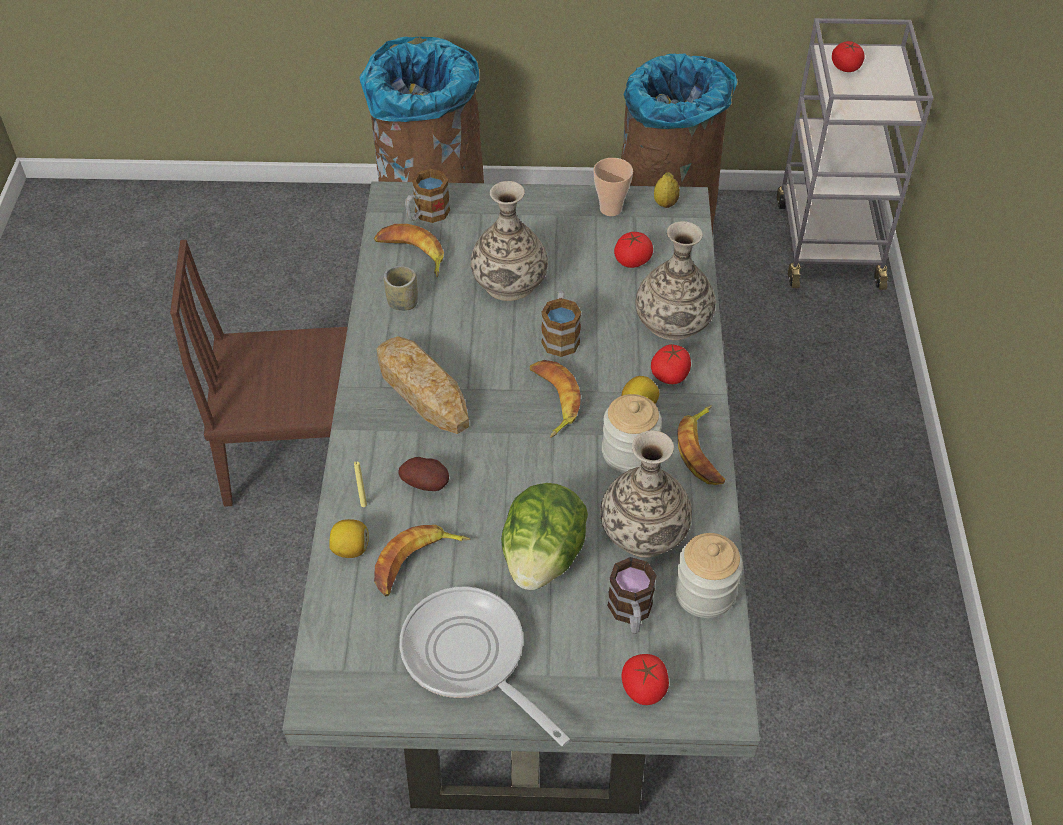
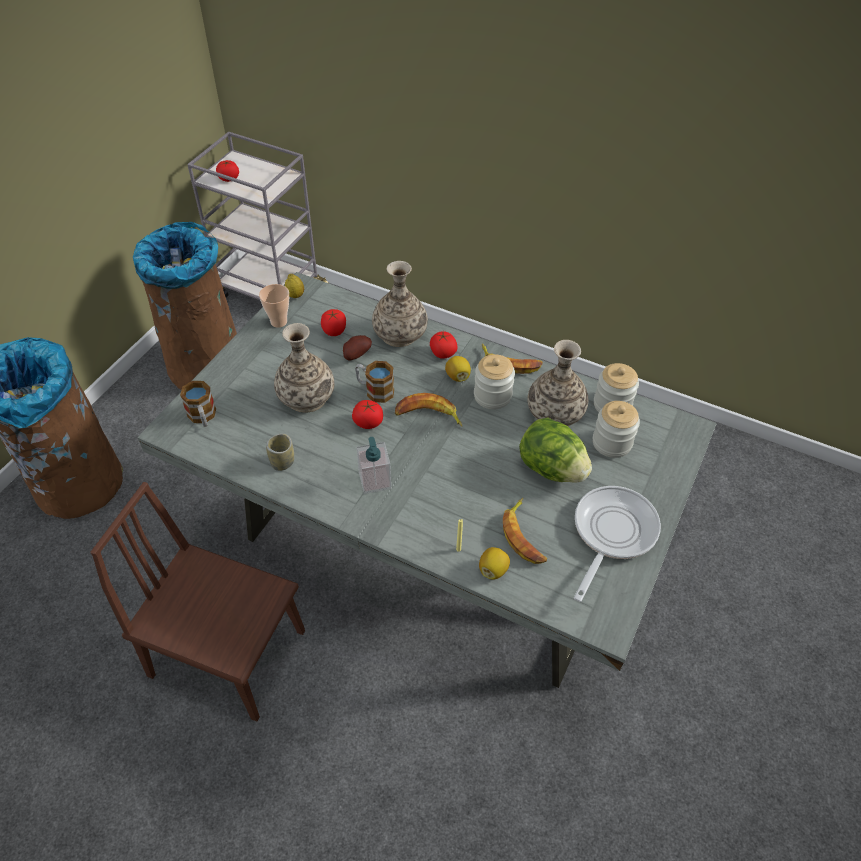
camera: 65 degrees left, 0 degrees up
(302, 453) = (228, 653): brown chair -> brown chair turned 90 degrees clockwise
(411, 254) = (237, 440): banana -> none
(422, 390) = (375, 480): bread -> soap dispenser
(427, 483) = (460, 507): potato -> potato (356, 355)
(470, 658) = (611, 533): frying pan -> frying pan turned 135 degrees clockwise
(631, 613) = (612, 443): mug -> jar
(644, 689) = (666, 458): tomato -> tomato (368, 422)

